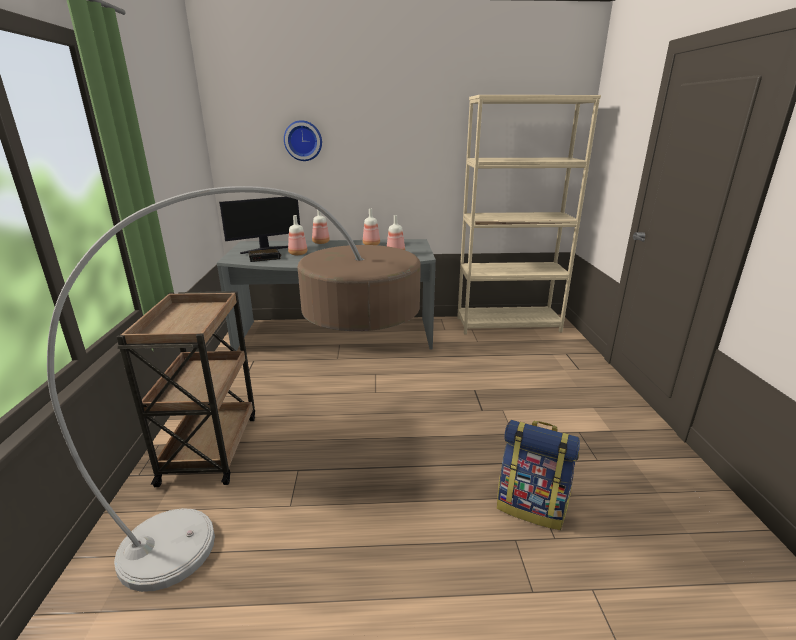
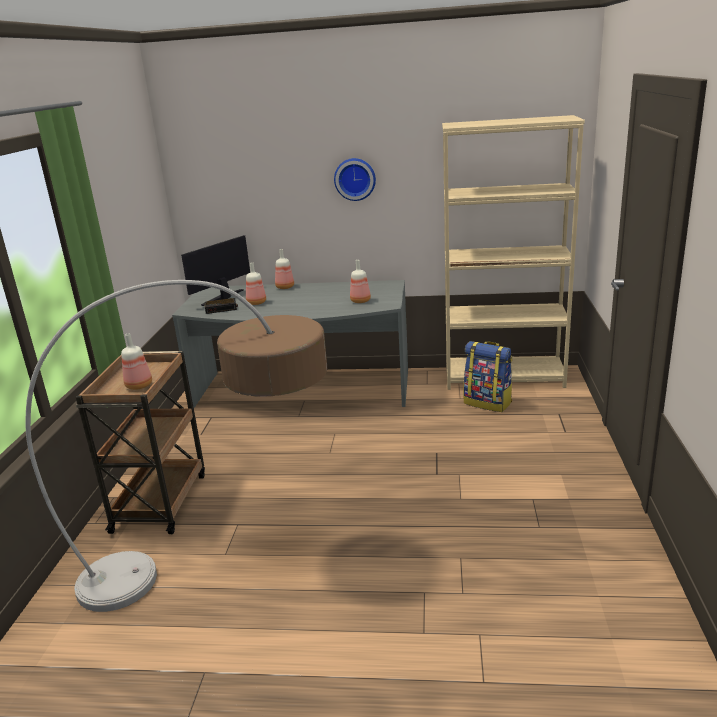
camera: 10 degrees right, 0 degrees up
(265, 249) = (224, 298): monitor -> monitor turned 150 degrees clockwise
(303, 140) = (263, 178): wall clock -> wall clock (355, 179)
(371, 244) = (339, 289): bottle -> bottle (140, 385)
(531, 506) = (452, 565): backpack -> backpack (488, 403)

